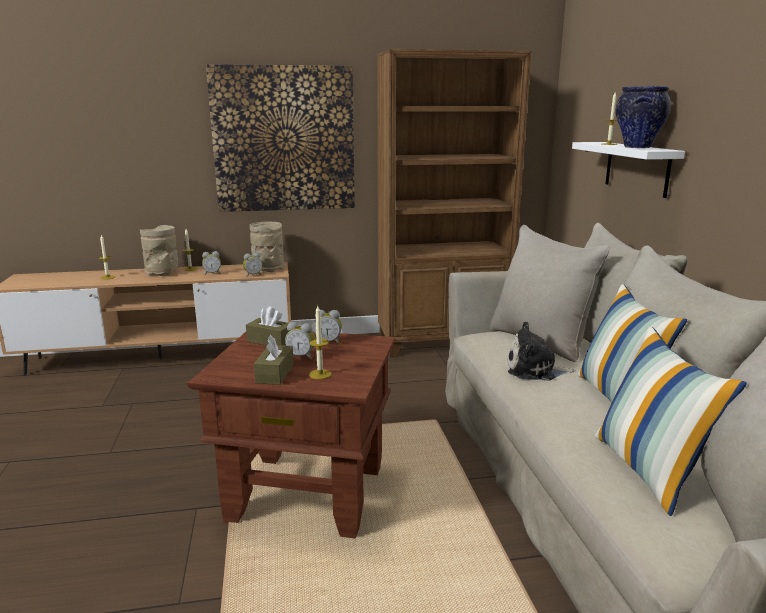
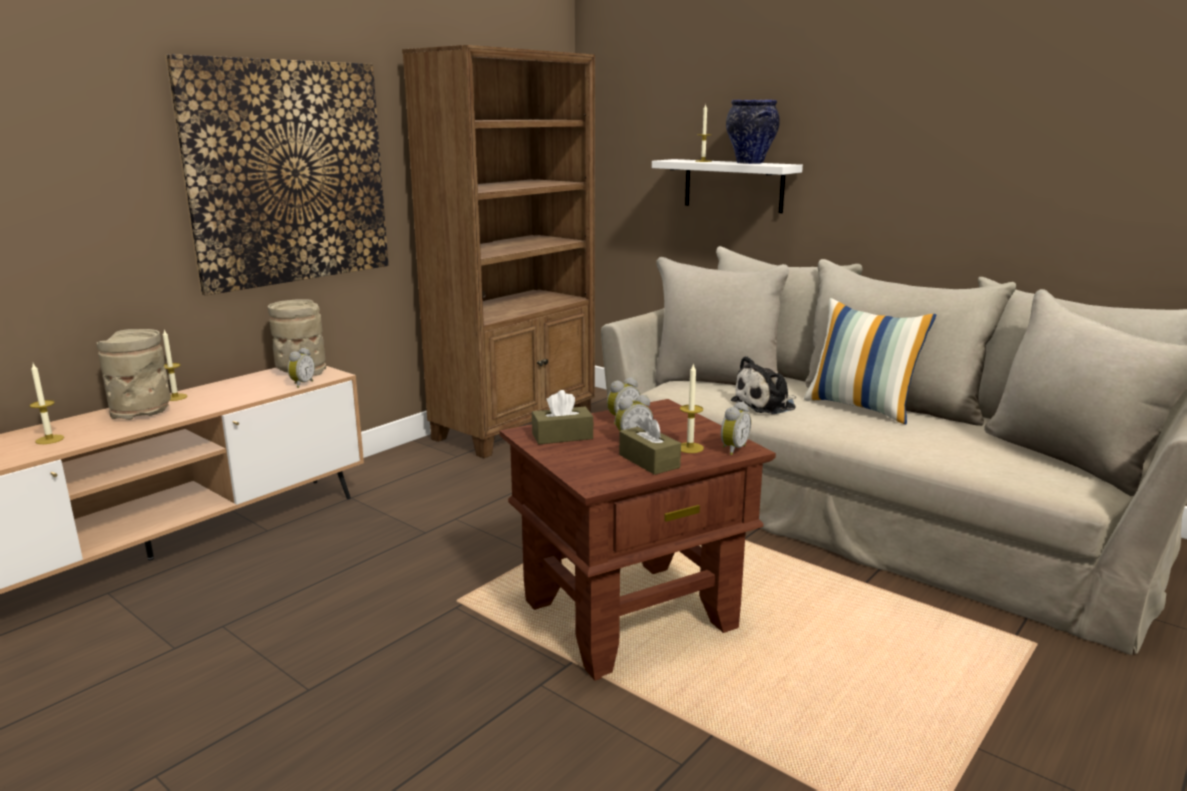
camera: 40 degrees left, 0 degrees up
(212, 273) = (231, 395): alarm clock -> alarm clock (732, 449)
(649, 470) = (969, 448): pillow -> none

